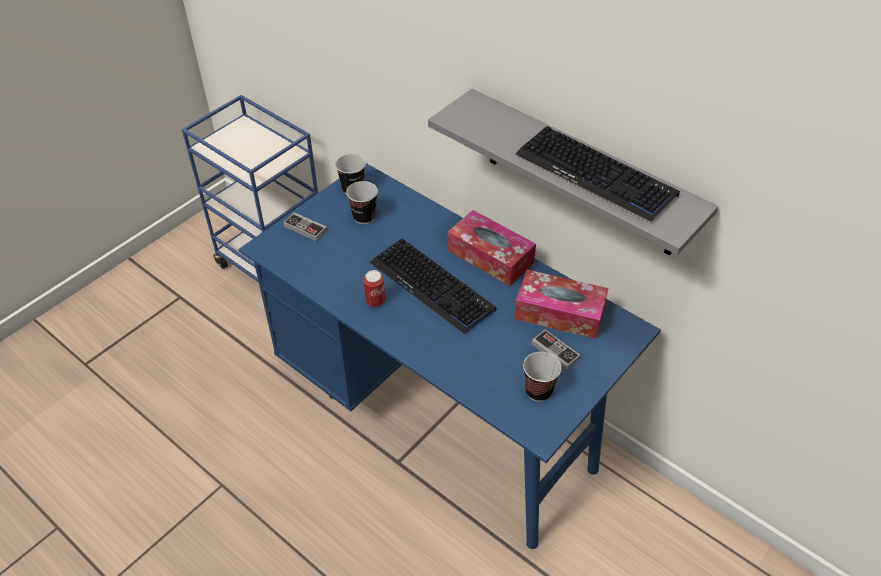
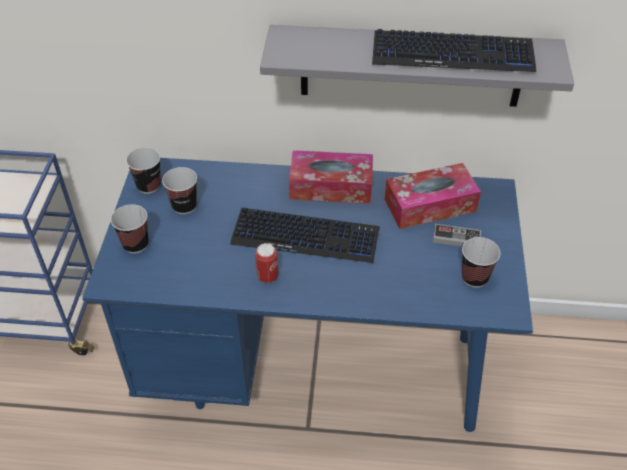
camera: 35 degrees left, 0 degrees up
(305, 228) = (135, 244): game controller -> cup

